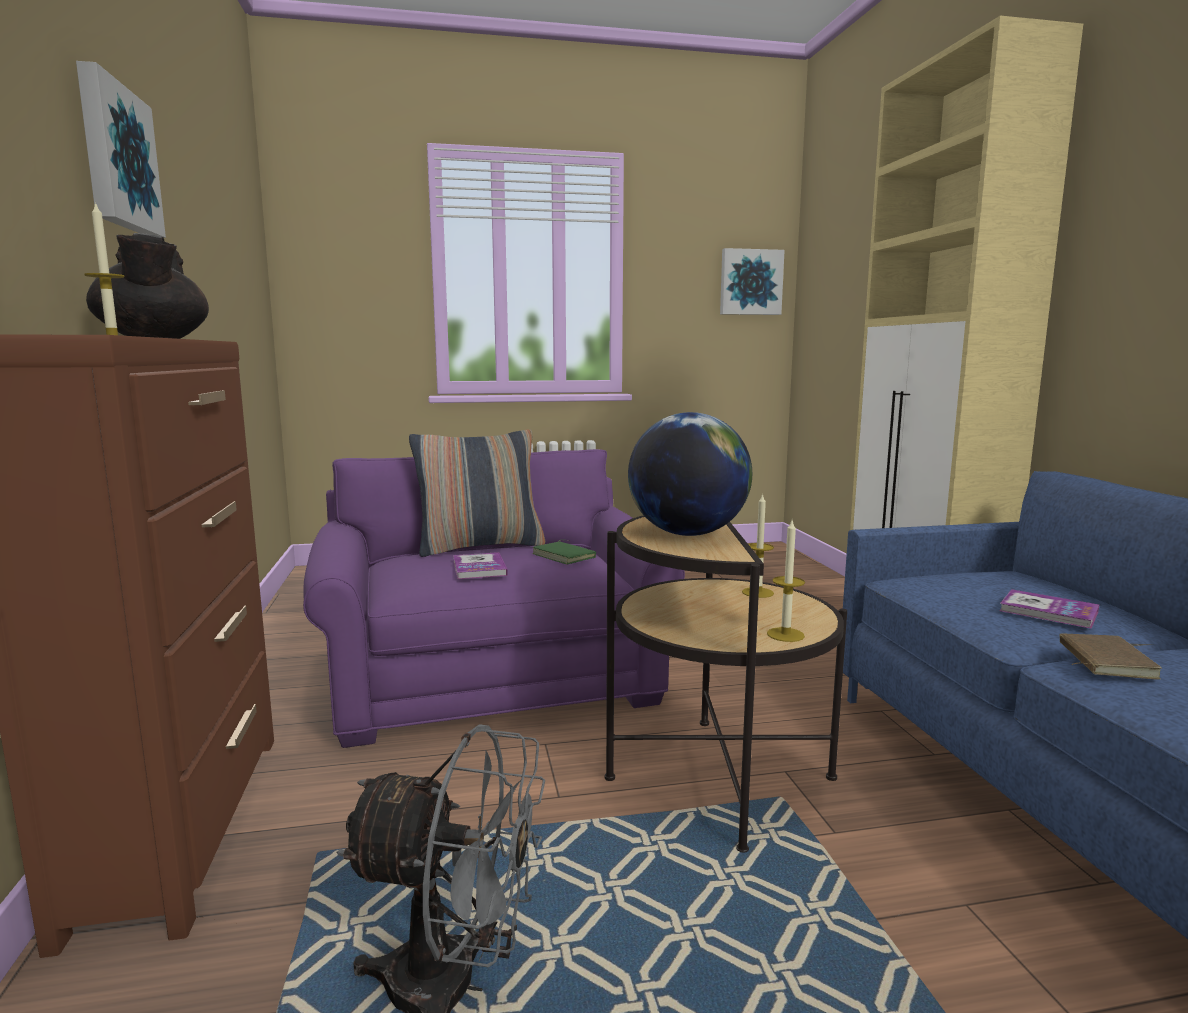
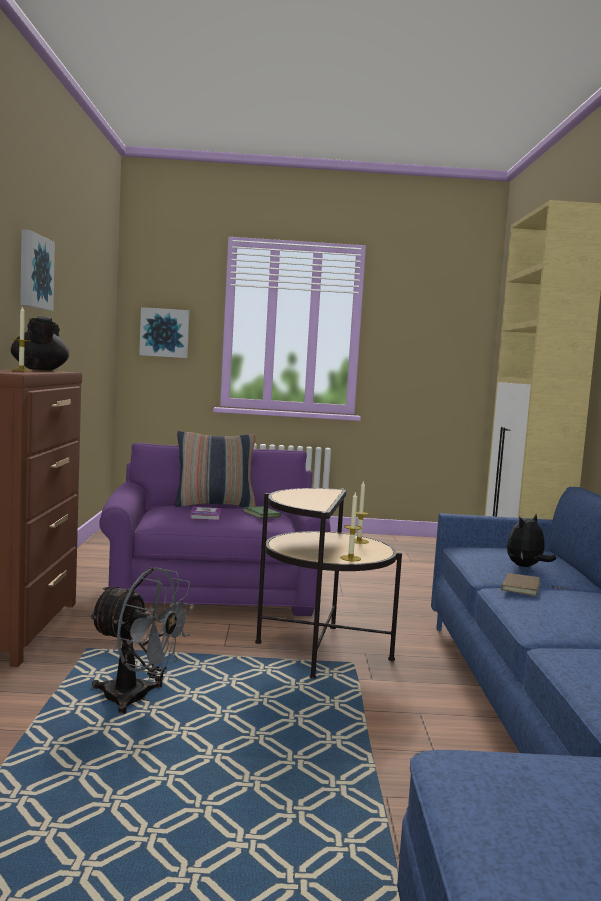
camera: 10 degrees right, 5 degrees down
(687, 534) = (308, 498): globe -> none
(750, 282) = (458, 339): picture -> picture (164, 333)
(1048, 611) = (526, 567): book -> plush toy

